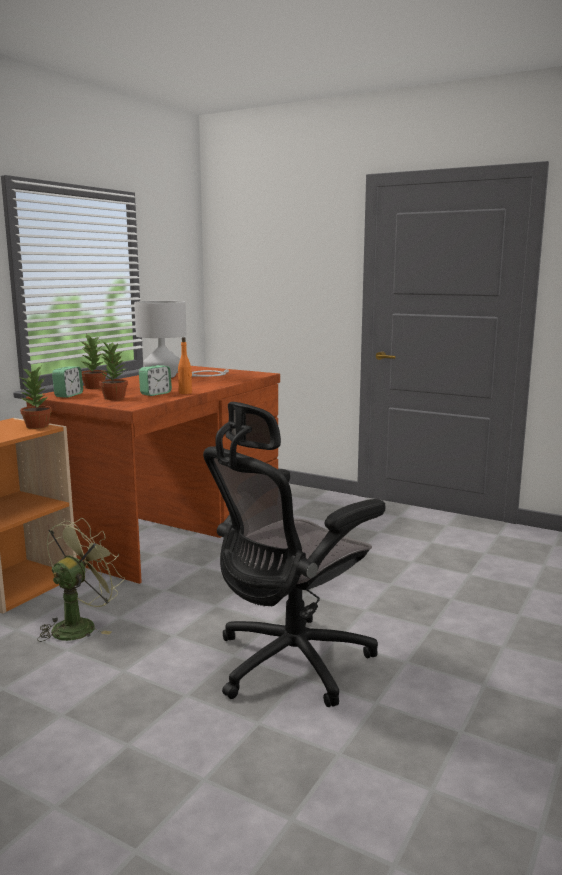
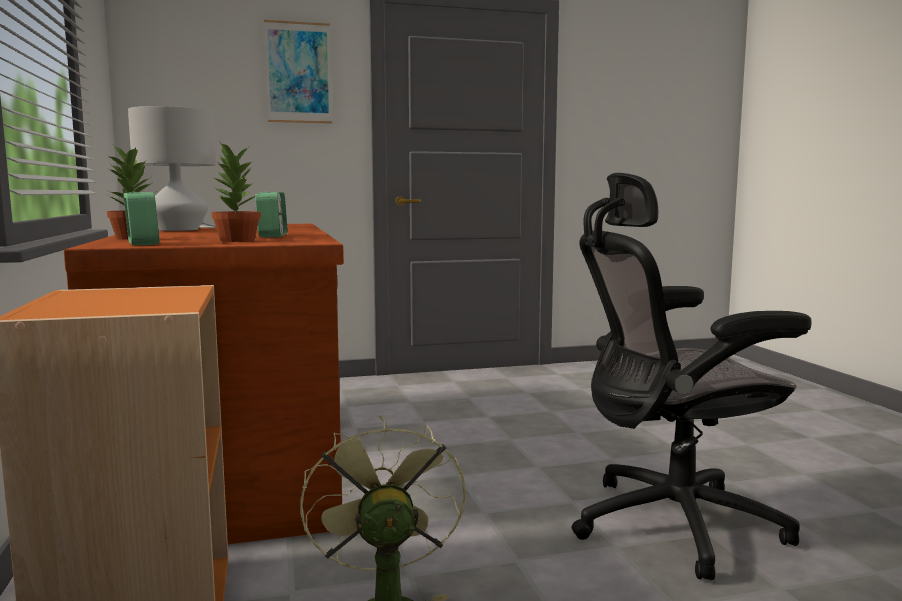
camera: 45 degrees left, 5 degrees down
(38, 426) = (166, 289): potted plant -> none
(185, 393) = (307, 233): orange bottle -> none
(292, 664) = (675, 526): office chair -> office chair turned 75 degrees clockwise
(312, 250) = (298, 73): none -> picture

